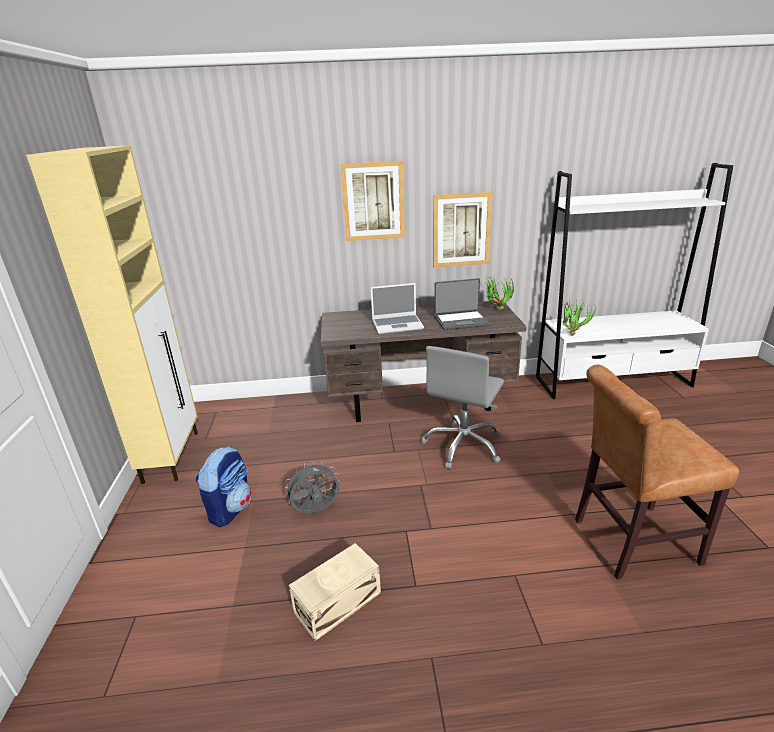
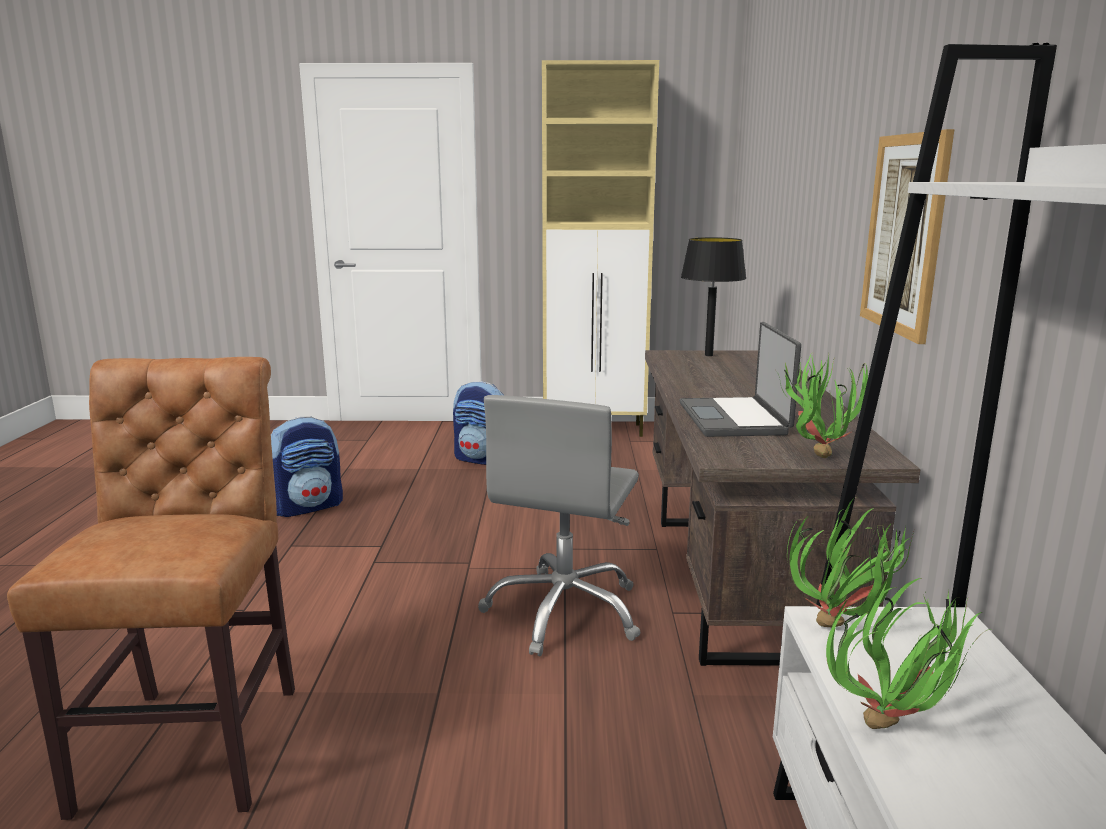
camera: 95 degrees right, 10 degrees down
(316, 511) = (454, 497): grey fan -> none
(336, 326) = (708, 355): none -> black table lamp
(336, 603) = (308, 507): beige storage box -> backpack
(373, 201) = (836, 149): picture -> none
(398, 325) = (713, 382): laptop -> none
(463, 445) = (564, 611): grey office chair -> grey office chair turned 105 degrees counterclockwise
(613, 331) = (898, 732): none -> potted plant

